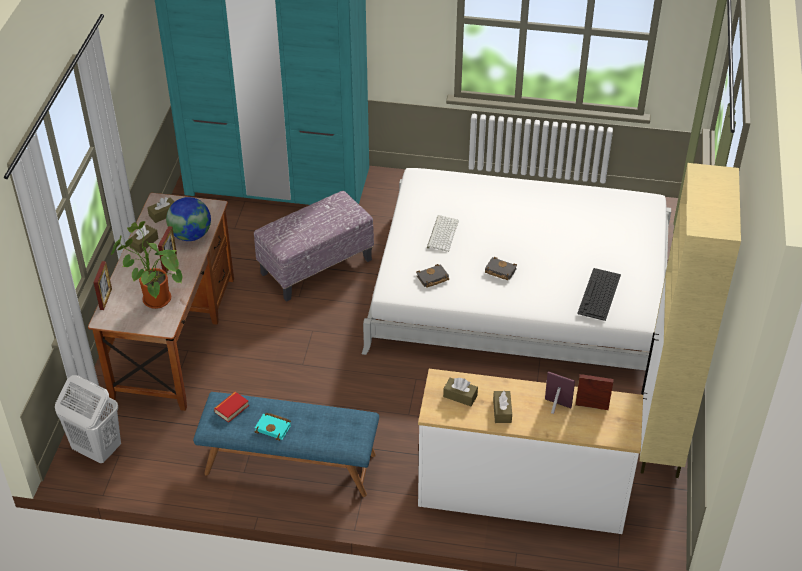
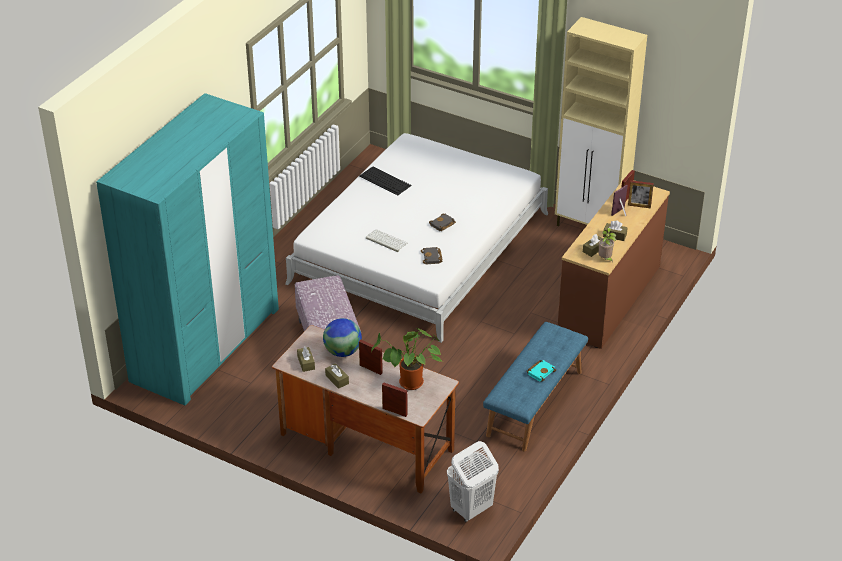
camera: 70 degrees left, 5 degrees down
(231, 409) = (512, 390): book -> none
(445, 412) = (605, 259): none -> potted plant
(522, 494) = (610, 299): white dresser -> brown dresser
(584, 423) = (639, 206): none -> picture frame
(599, 294) = (492, 187): keyboard -> keyboard (385, 181)

